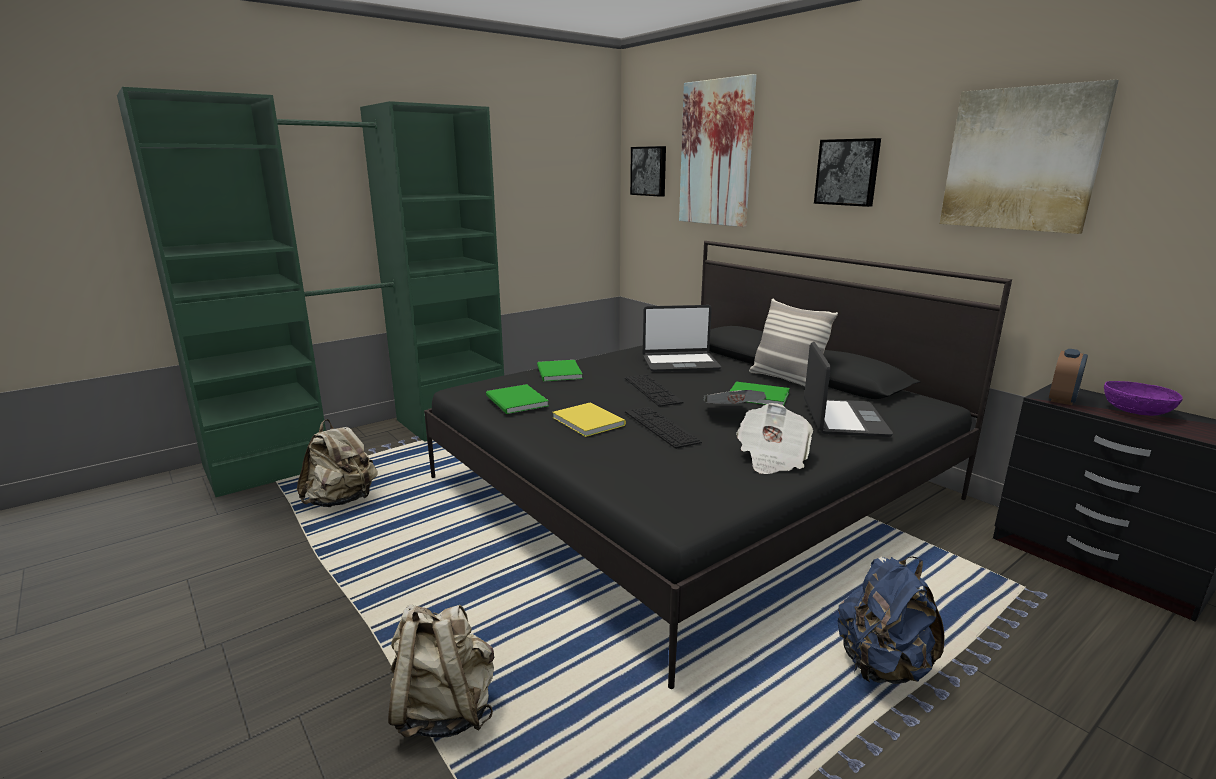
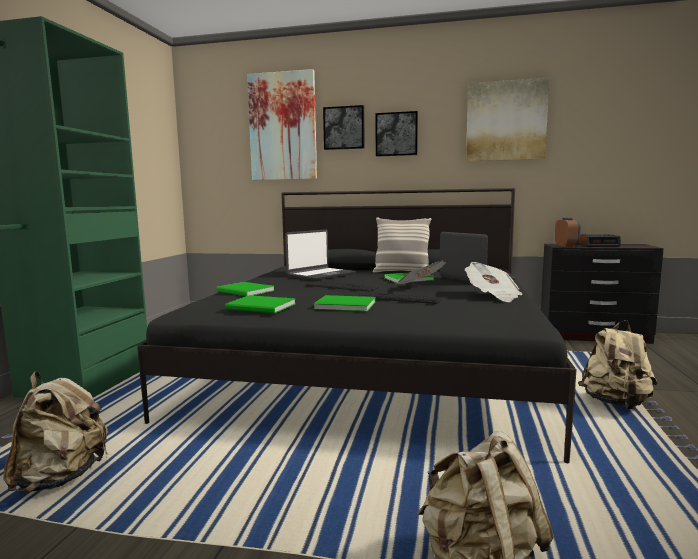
camera: 40 degrees left, 10 degrees down
(588, 420) = (344, 305): yellow book -> green book
(649, 171) = (213, 143): picture -> picture (344, 128)
(882, 666) = (615, 403): blue backpack -> beige backpack
(1136, 411) = (597, 245): purple bowl -> alarm clock

